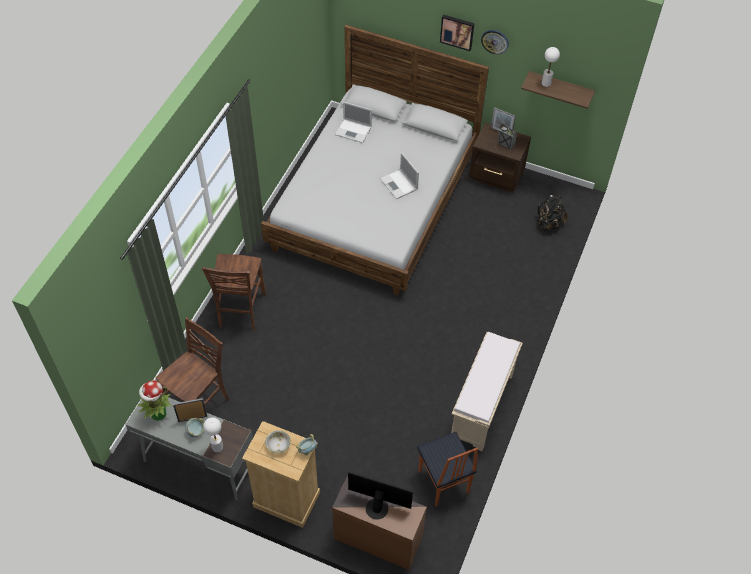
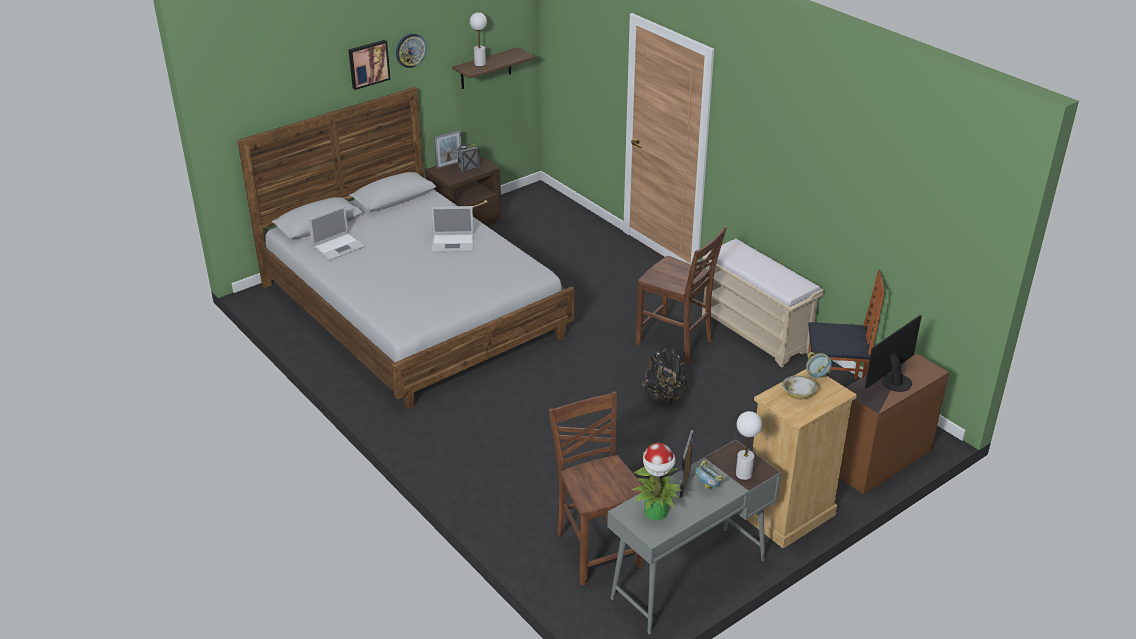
camera: 60 degrees left, 20 degrees down
(240, 310) = (477, 465): brown chair -> brown chair (675, 342)
(548, 223) = (558, 216): black backpack -> black backpack (664, 396)

